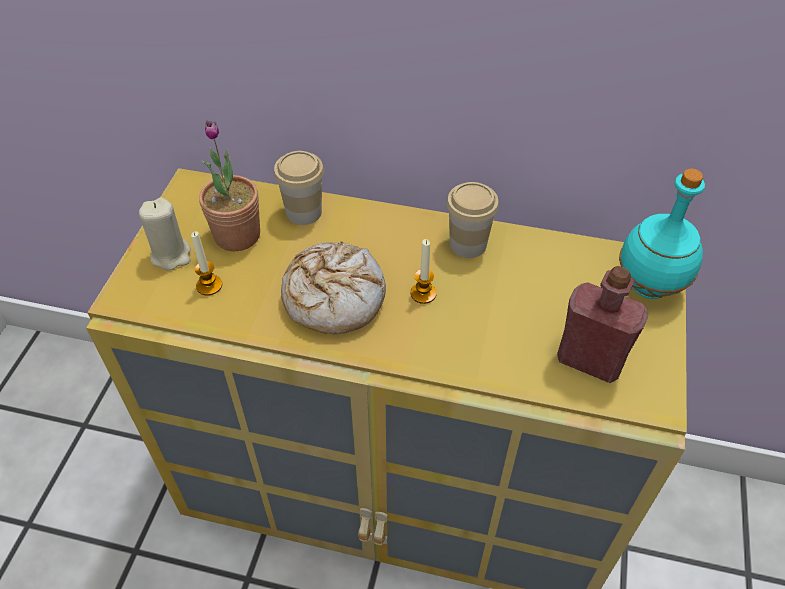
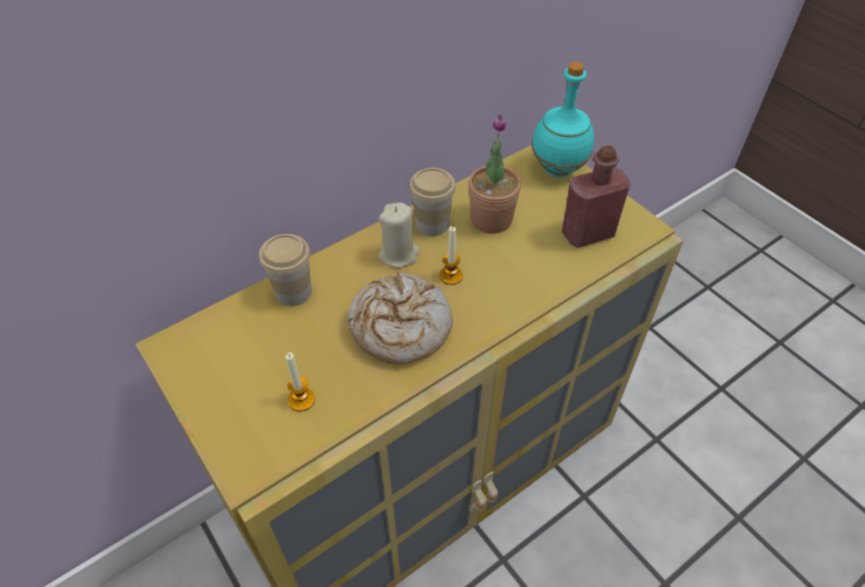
camera: 50 degrees left, 0 degrees up
(171, 255) = (235, 407): beige candle -> beige candle (399, 254)
(237, 235) = (267, 348): potted plant -> potted plant (491, 219)

